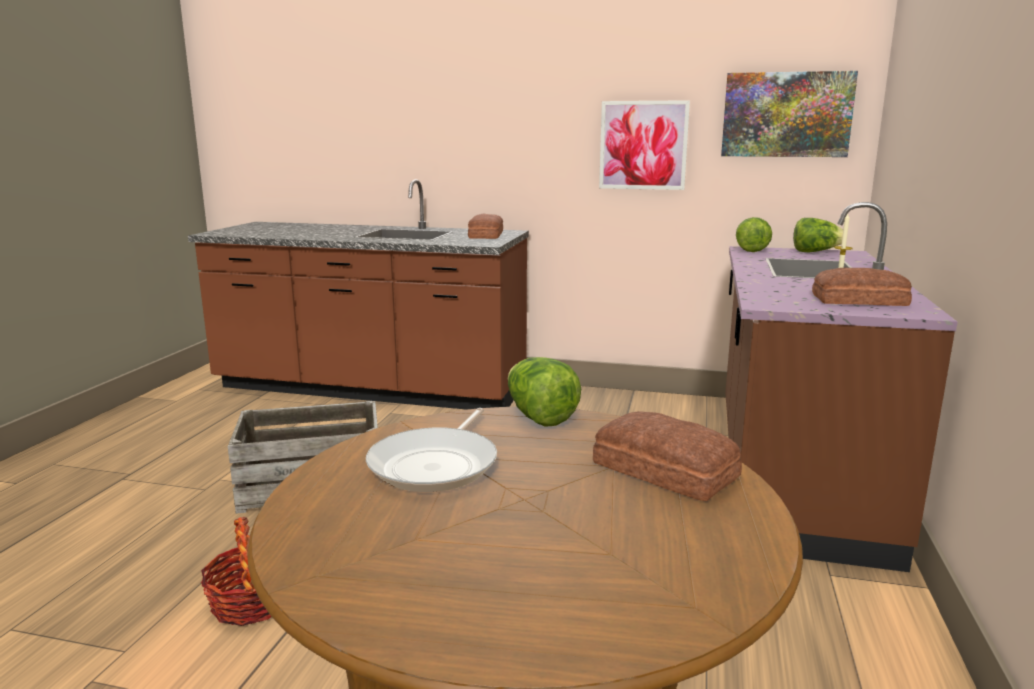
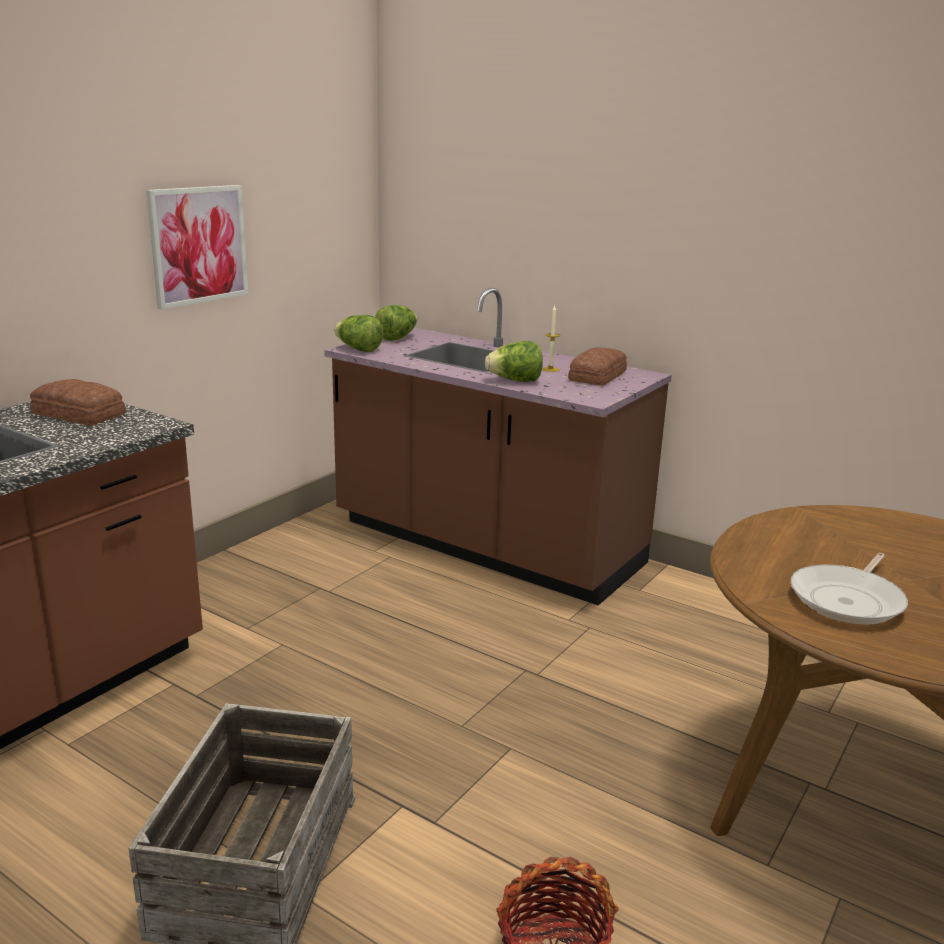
camera: 70 degrees left, 5 degrees up
(437, 465) = (849, 600): frying pan -> frying pan turned 90 degrees clockwise
(539, 416) = (744, 544): lettuce -> lettuce (515, 381)
(664, 472) = (859, 528): bread -> none
(786, 115) = (318, 197): picture -> none

